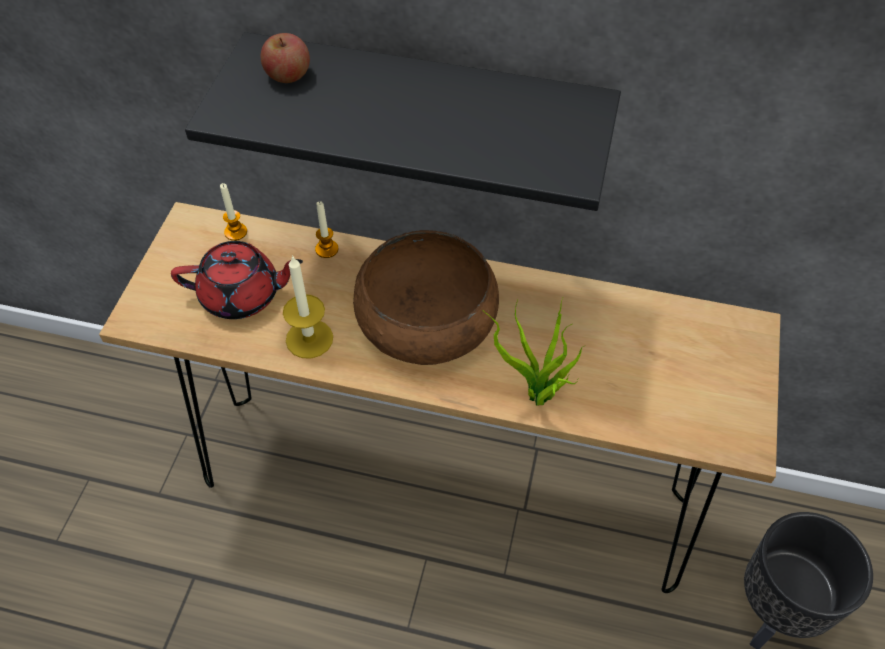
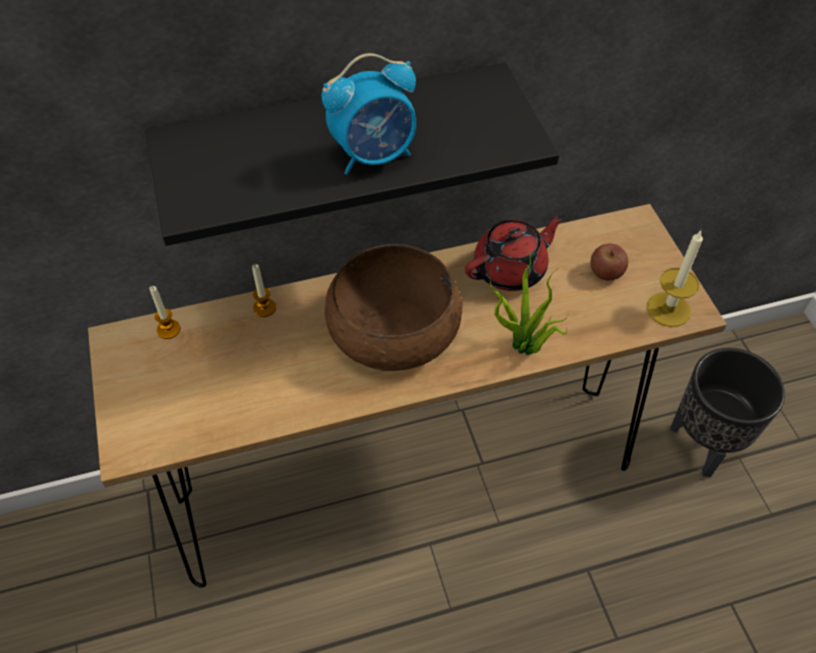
camera: 30 degrees left, 0 degrees up
(242, 295) = (216, 382): red teapot -> red teapot (511, 269)
(288, 75) = (220, 152): apple -> apple (606, 272)
(309, 339) = (305, 391): candle -> candle (668, 309)
(418, 131) = (374, 155): none -> alarm clock

